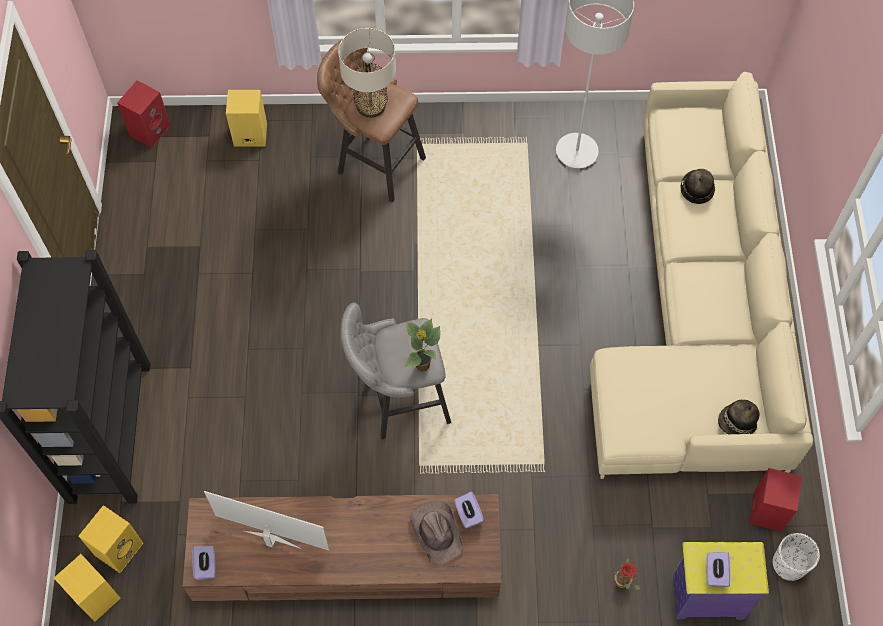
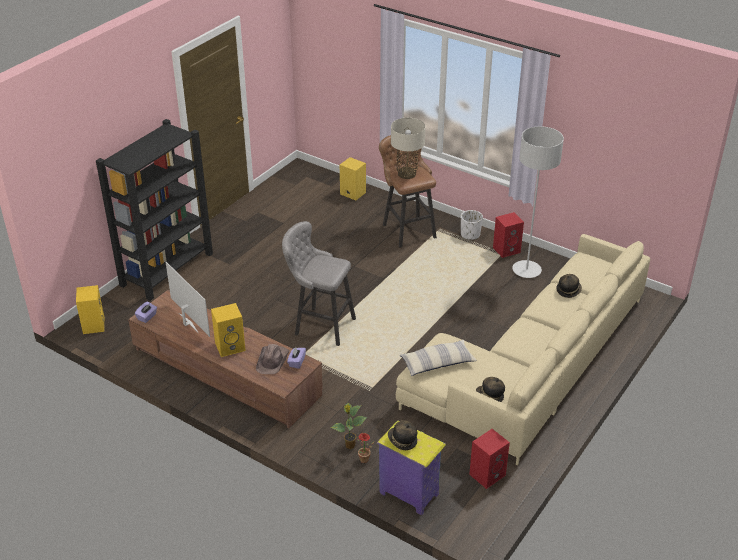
camera: 35 degrees right, 25 degrees down
(119, 548) = (124, 313): yellow speaker -> yellow speaker (230, 346)
(149, 129) = (305, 172): red speaker -> red speaker (506, 249)
(422, 366) = (326, 275): potted plant -> potted plant (349, 446)
(640, 409) = (437, 363): none -> pillow
(715, 573) = (402, 441): purple tissue box -> hat
(789, 564) = (476, 506): white planter -> white planter (470, 235)

